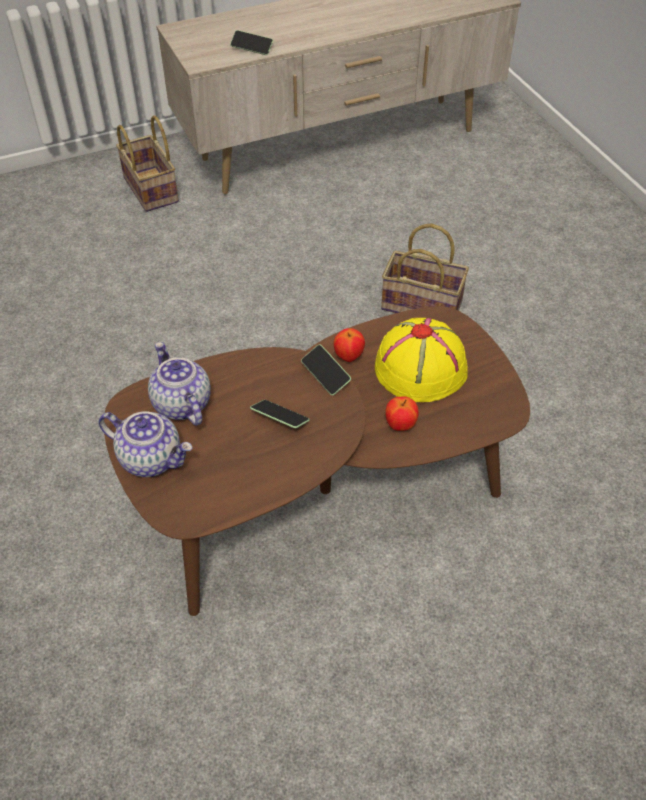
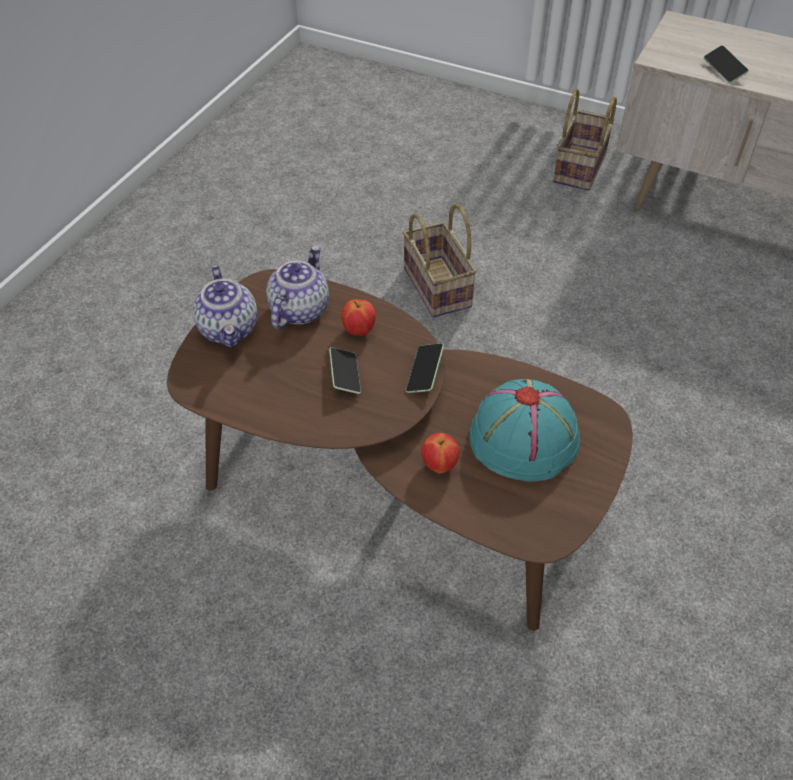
camera: 50 degrees right, 0 degrees up
(348, 357) = (478, 381): apple -> apple (359, 331)
(421, 368) = (524, 438): yellow hat -> turquoise hat
(424, 305) = (691, 422): basket -> basket (439, 288)

